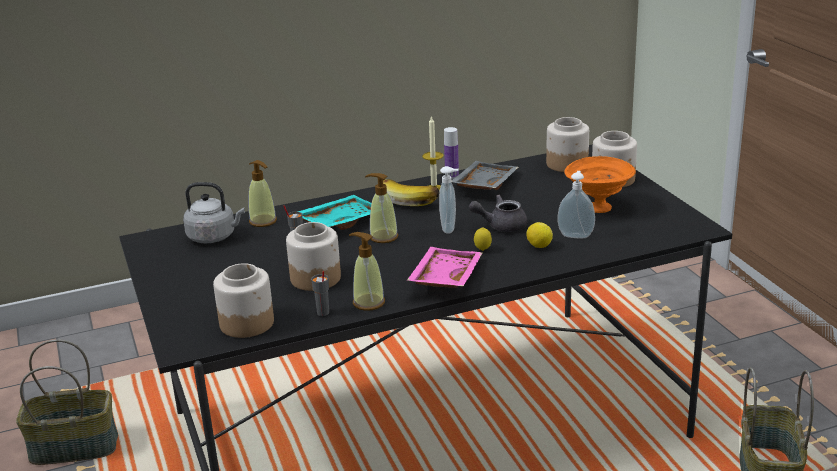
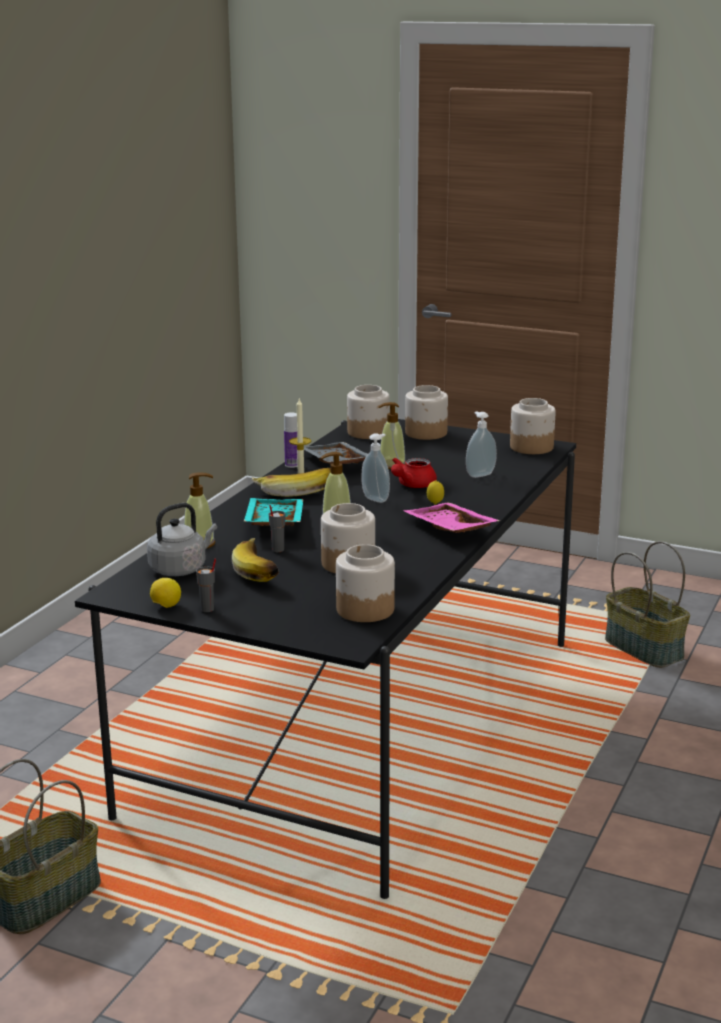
camera: 45 degrees left, 5 degrees down
(253, 260) = (261, 571): none -> banana
(323, 313) = (409, 581): grey cup -> grey cup (207, 609)
(368, 303) = (428, 563): soap dispenser -> soap dispenser (392, 465)
(501, 226) = (412, 485): grey teapot -> red teapot
(539, 246) = (469, 489): lemon -> lemon (166, 606)
(597, 208) = (457, 454): orange bowl -> none
(677, 224) = (531, 447): none -> jar

